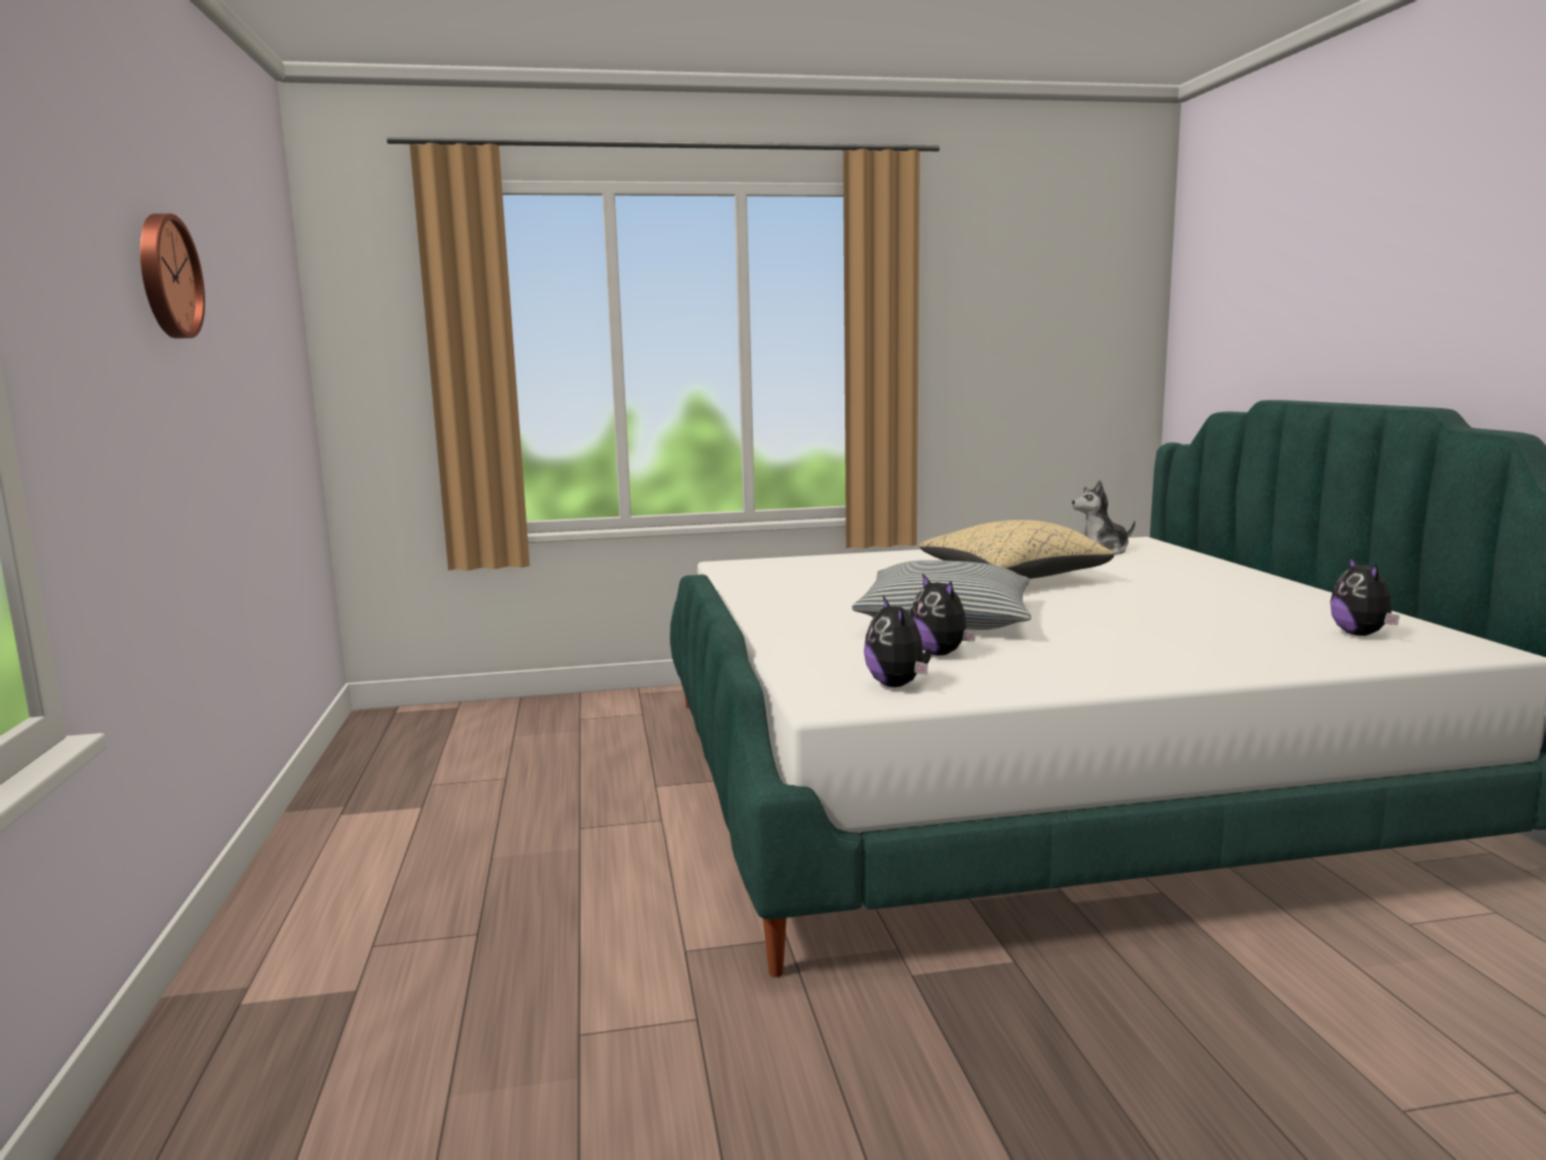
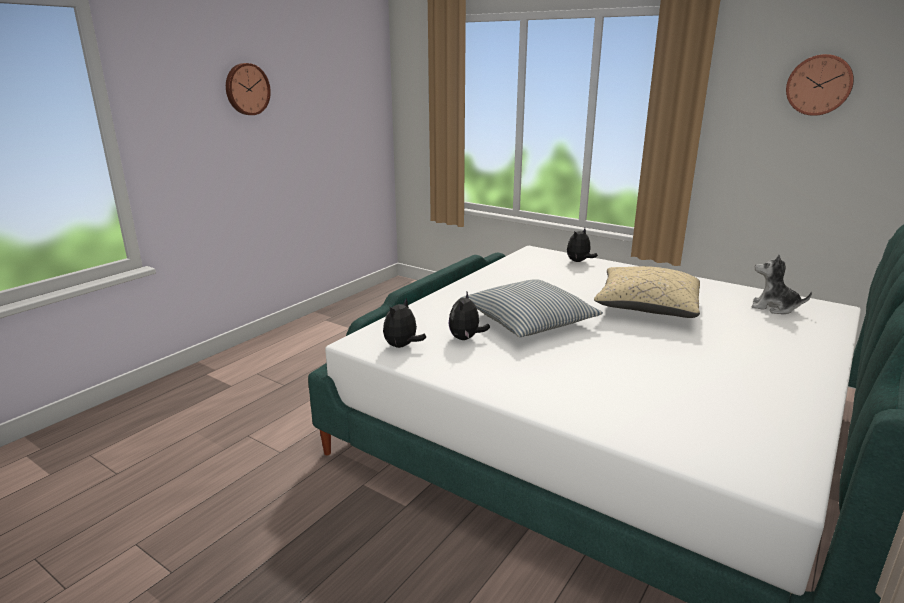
camera: 45 degrees right, 10 degrees up
(1032, 286) = (819, 85): none -> wall clock
(1361, 634) = (733, 435): plush toy -> plush toy (579, 261)

